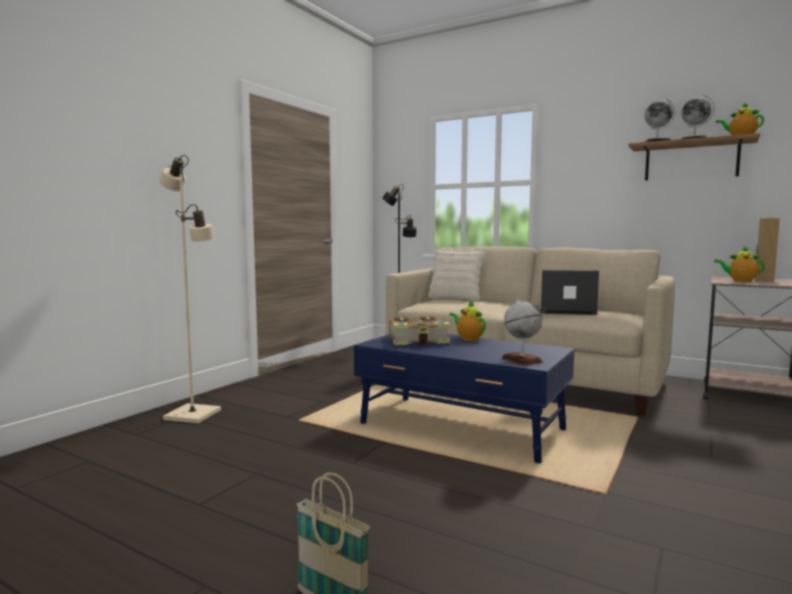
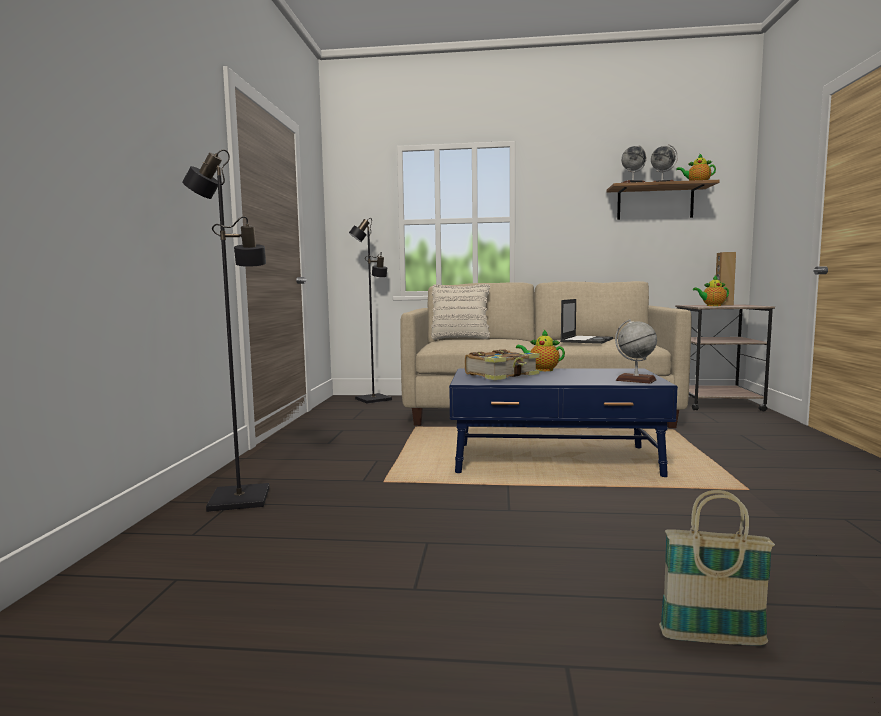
camera: 25 degrees left, 0 degrees up
(192, 415) = (239, 499): beige floor lamp -> black floor lamp
(564, 311) = (587, 340): laptop -> laptop turned 135 degrees clockwise

